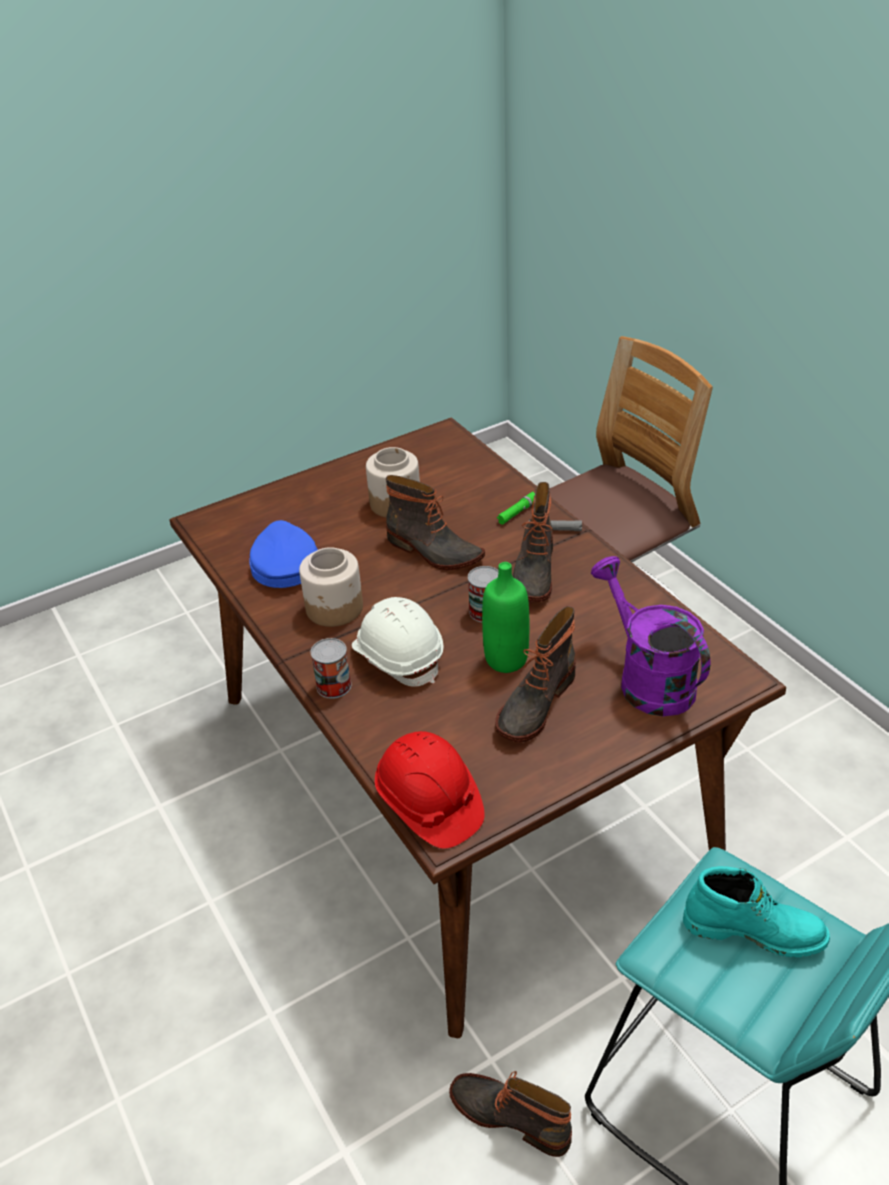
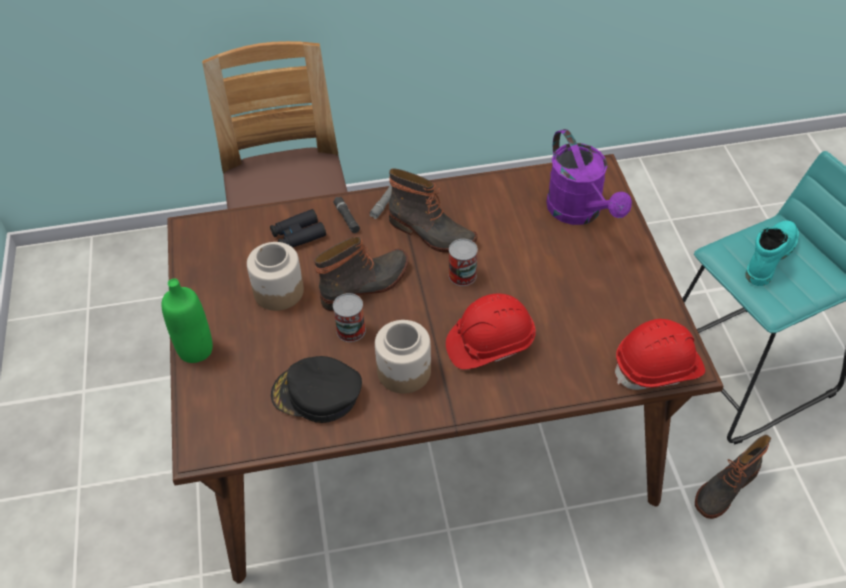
camera: 70 degrees left, 10 degrees up
(284, 563) = (317, 394): blue cap -> black cap
(334, 686) = (505, 395): can -> can (351, 330)
(398, 657) = (490, 344): white hard hat -> red hard hat
(474, 491) = (298, 235): none -> black binoculars
(506, 659) = (524, 280): green bottle -> green bottle (195, 350)
(517, 512) = (346, 218): green flashlight -> black flashlight
(534, 704) = (579, 279): boot -> none
(647, 679) = (580, 212): purple watering can -> purple watering can turned 105 degrees counterclockwise

